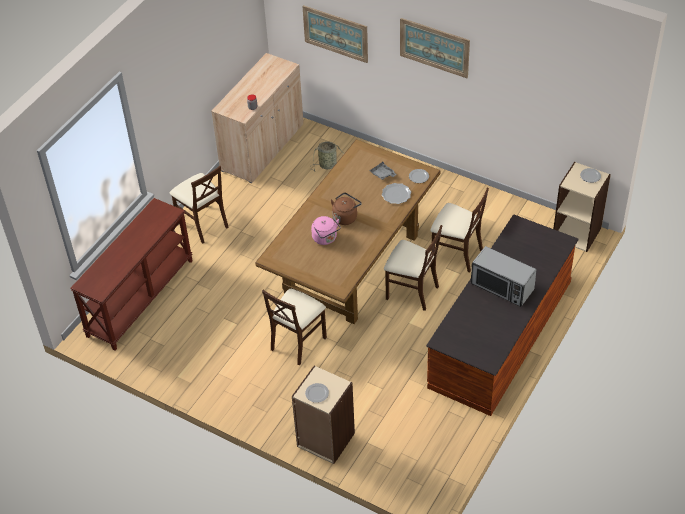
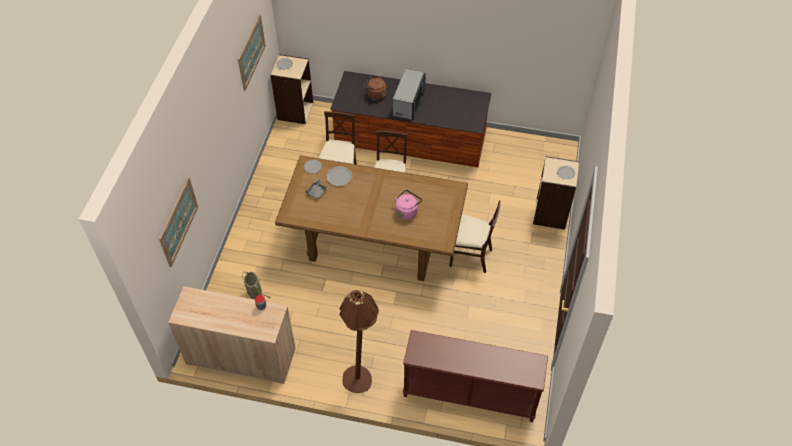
camera: 110 degrees left, 5 degrees up
(203, 224) = (361, 374): beige chair -> brown floor lamp
(346, 217) = (377, 204): brown kettle -> brown kettle (375, 95)
(434, 47) = (213, 120): picture -> picture (251, 52)

